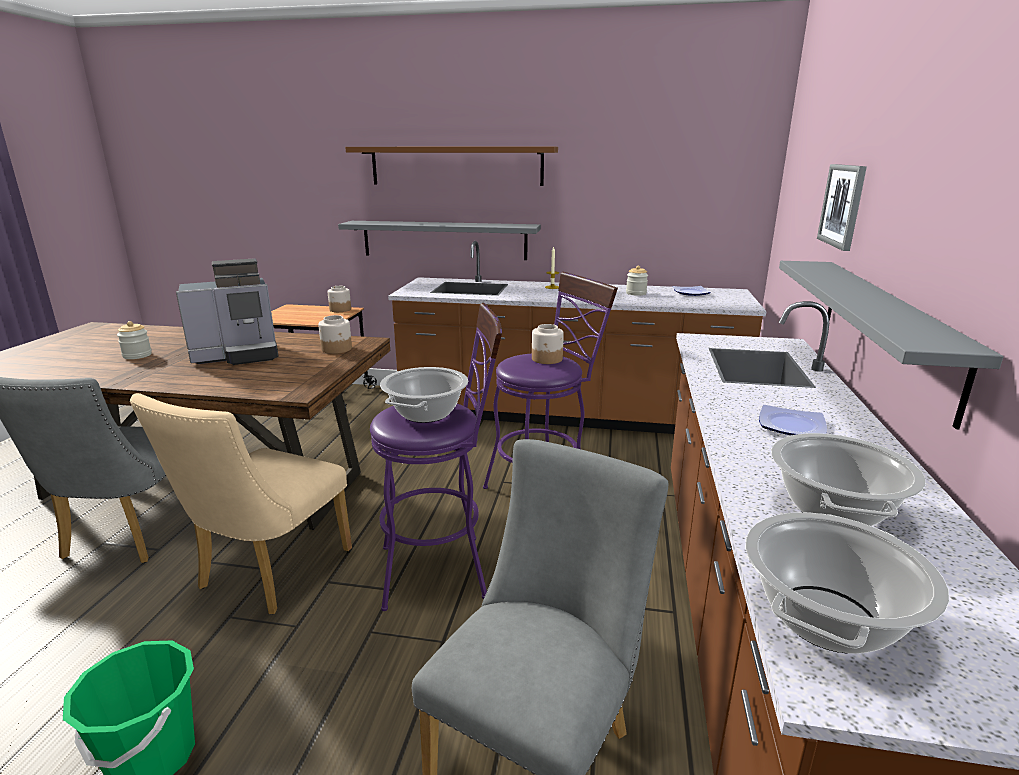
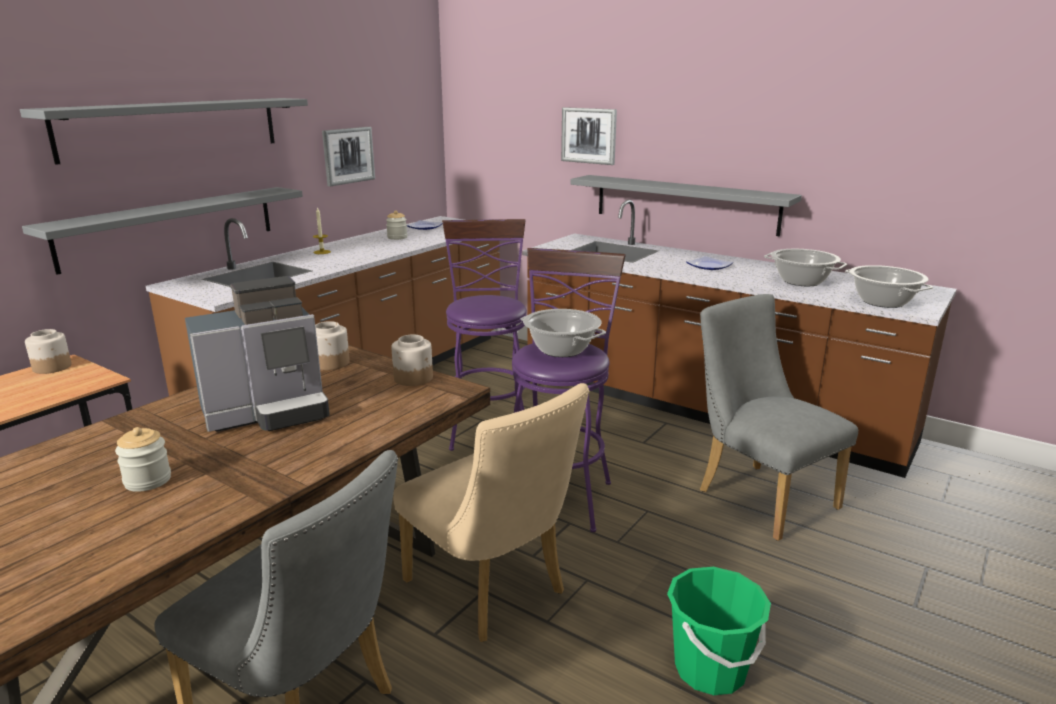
camera: 65 degrees left, 0 degrees up
(238, 355) = (269, 412): coffee machine -> coffee machine turned 60 degrees clockwise
(456, 166) = (173, 127): brown shelf -> grey shelf
(547, 359) = (484, 299): jar -> jar (414, 378)
(626, 206) = (348, 155): none -> picture

